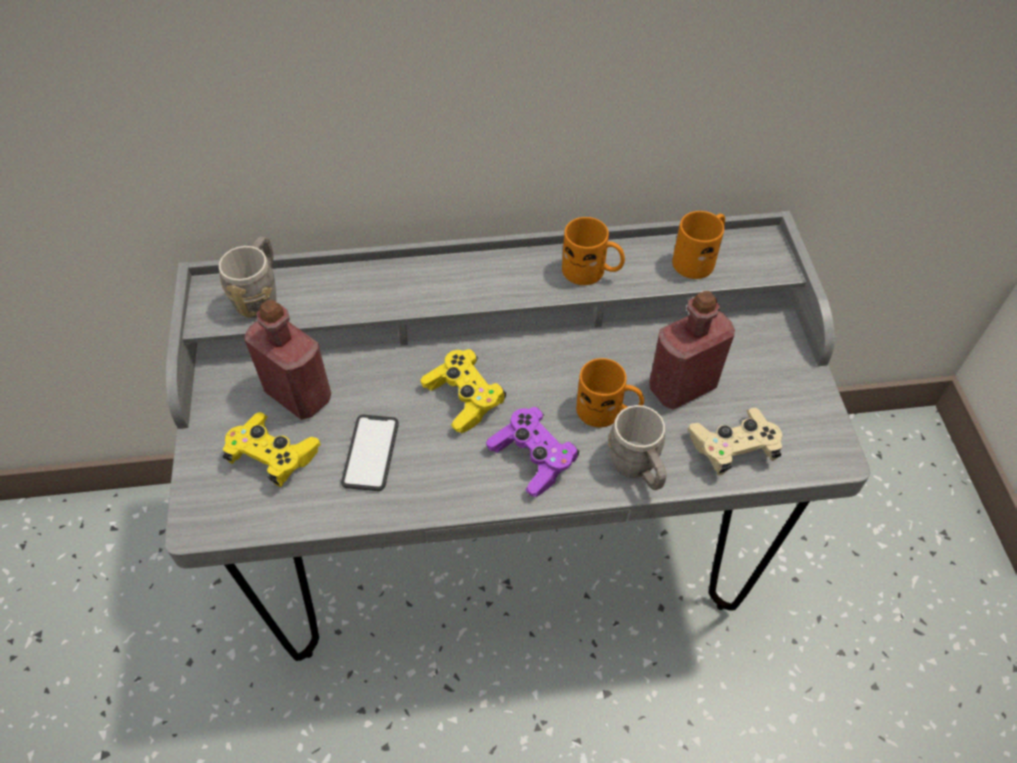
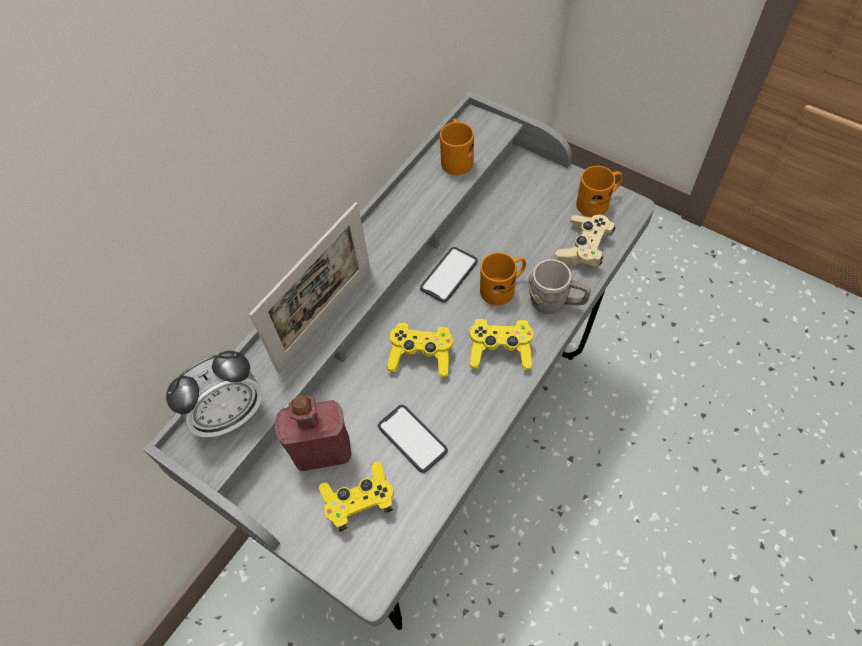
camera: 45 degrees left, 5 degrees up
(260, 295) = (230, 414): grey mug -> alarm clock
(416, 289) = (325, 317): none -> picture frame
(533, 458) = (500, 350): purple game controller -> yellow game controller
(575, 357) = (449, 275): none -> phone
(592, 271) = (411, 215): orange mug -> orange mug (598, 201)
(682, 386) = (521, 239): red bottle -> none

